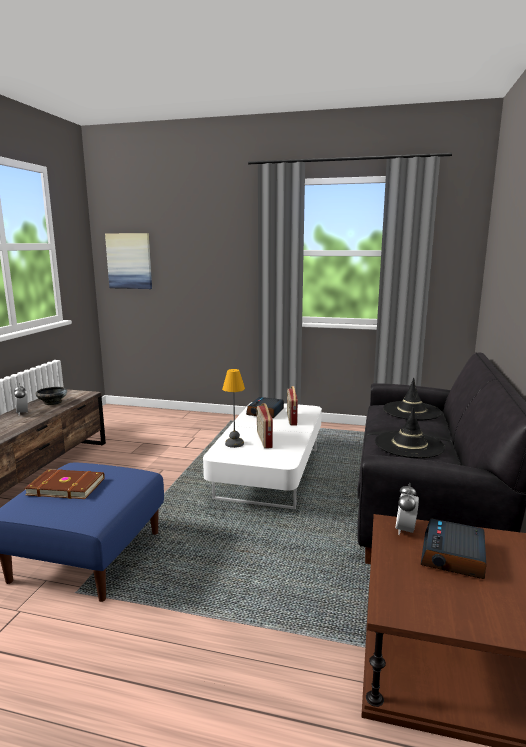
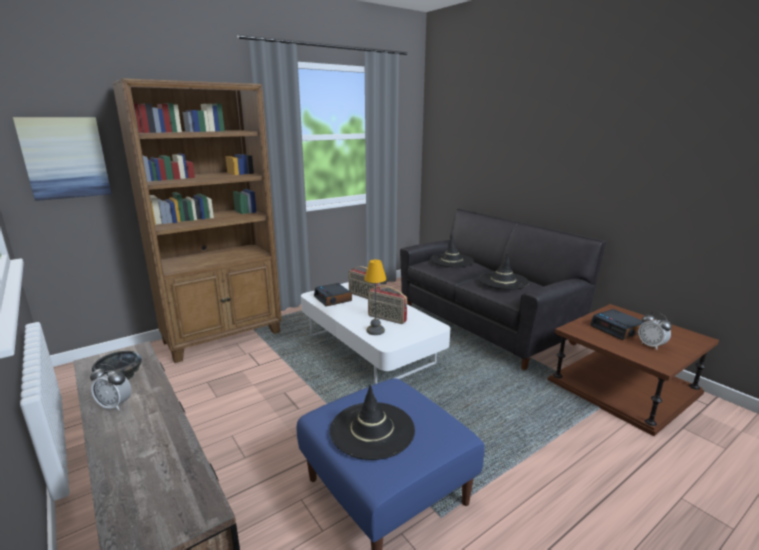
camera: 50 degrees left, 5 degrees up
(66, 486) = (372, 430): brown book -> black hat
(202, 422) = (224, 337): none -> brown bookcase
(405, 530) = (582, 328): alarm clock -> alarm clock (651, 345)

